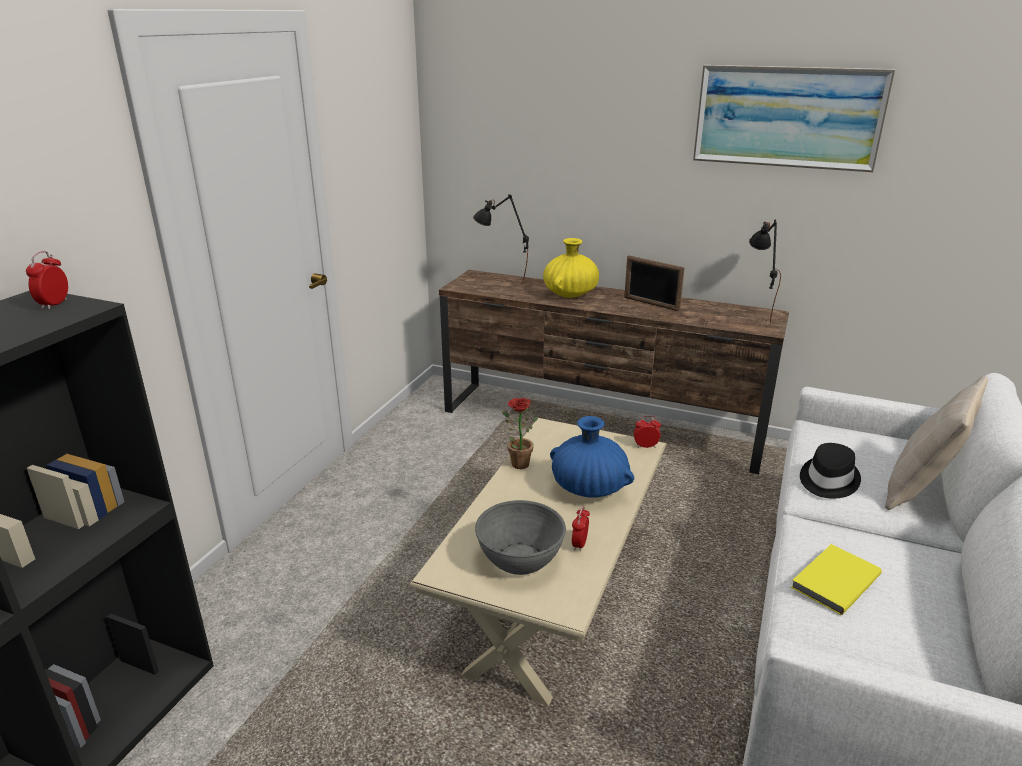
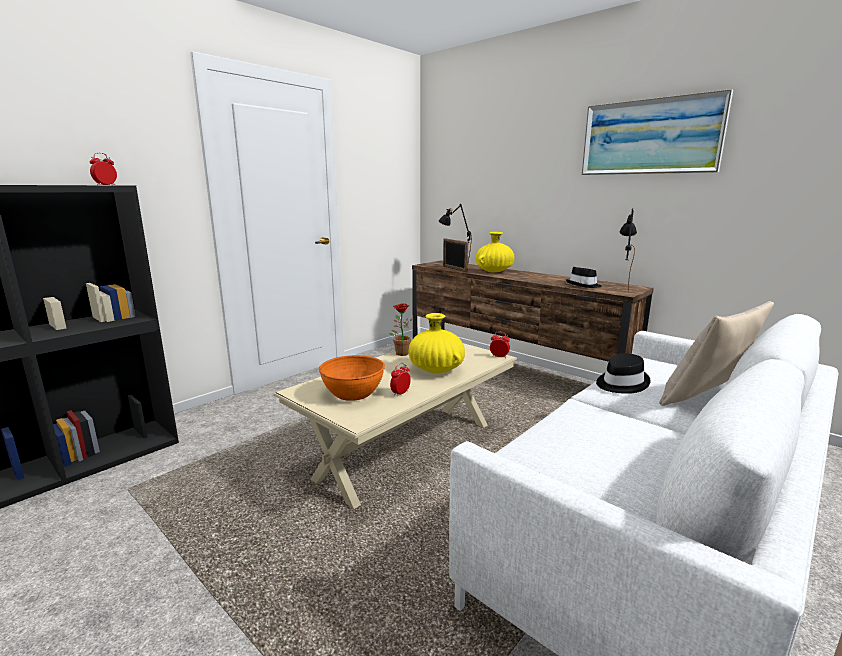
camera: 20 degrees right, 10 degrees down
(520, 558) = (353, 393): grey bowl -> orange bowl
(589, 489) = (436, 370): blue vase -> yellow vase
(651, 304) = (546, 278): picture frame -> picture frame (454, 269)
(710, 318) = (584, 285): none -> black hat
(833, 581) = (568, 434): yellow book -> none

